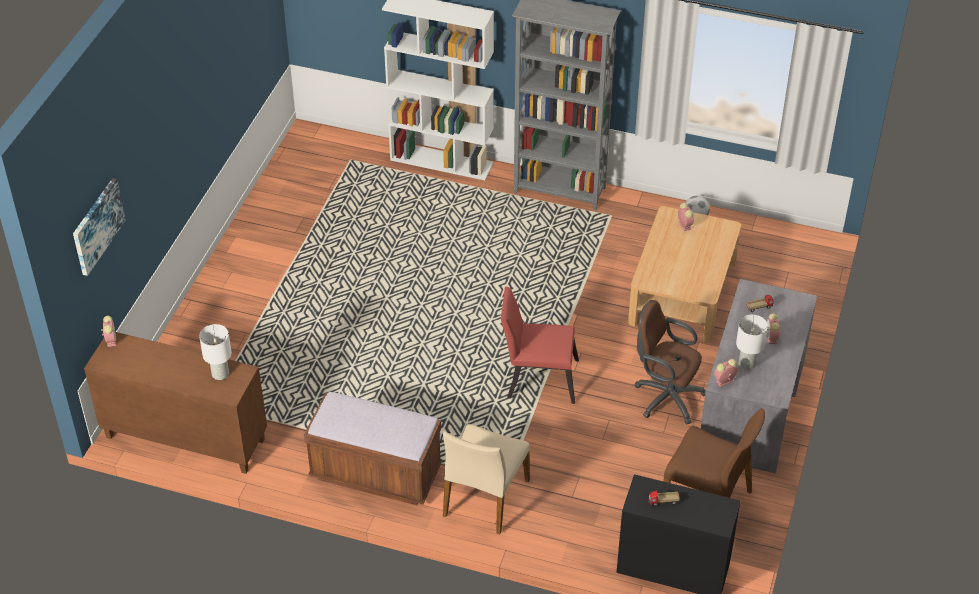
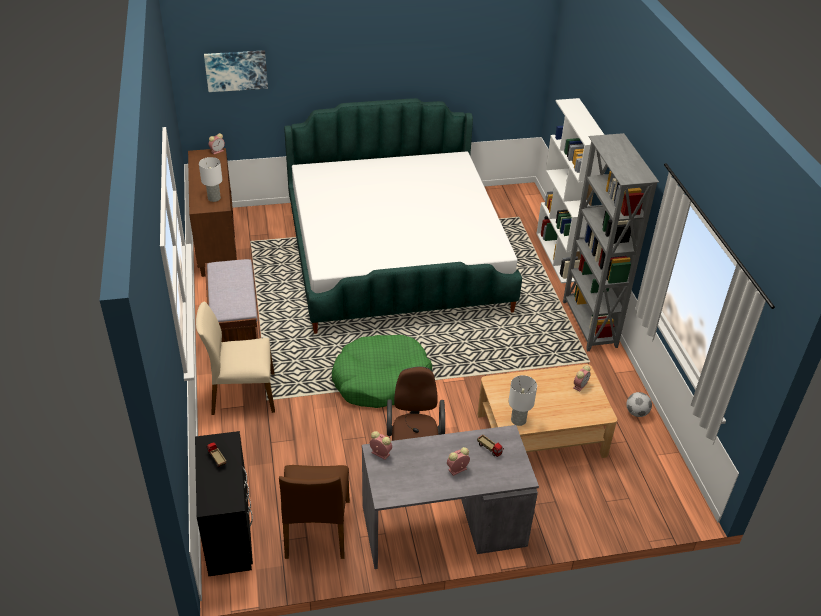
camera: 60 degrees right, 5 degrees down
(340, 286) = (396, 255): none -> bed
(537, 377) = (381, 380): red chair -> green dog bed
(746, 364) = (412, 462): white table lamp -> white table lamp (518, 420)

